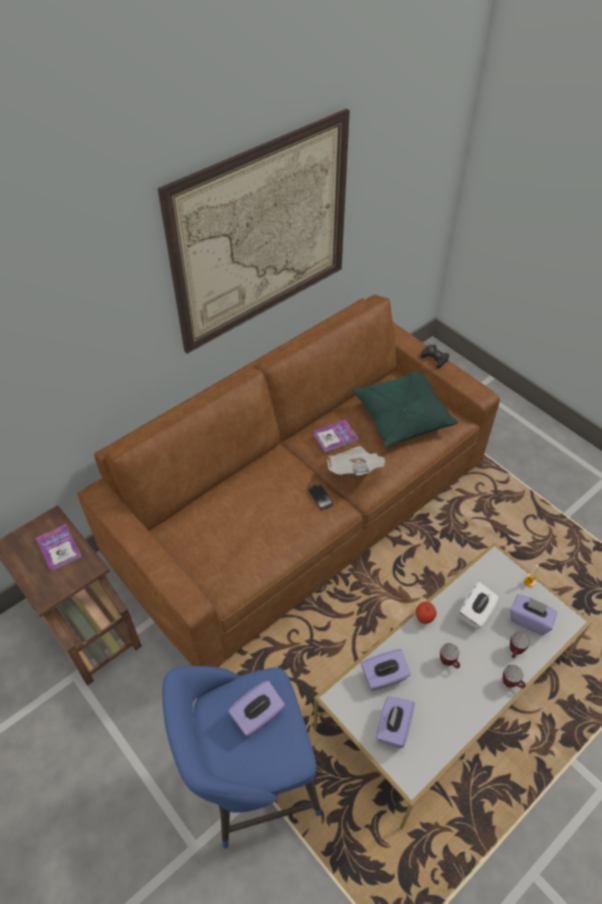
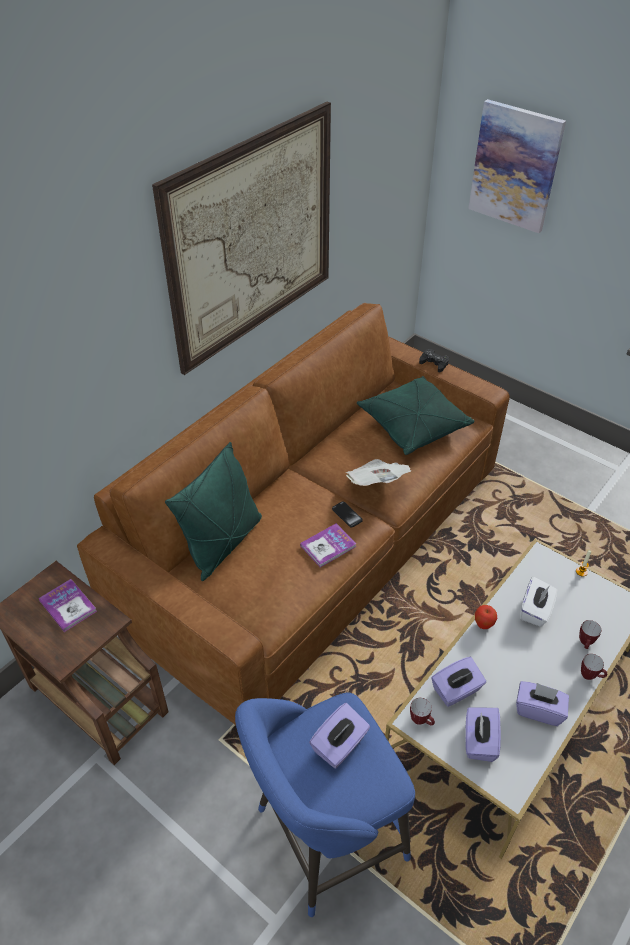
camera: 10 degrees left, 5 degrees down
(205, 508) = (223, 543): none -> green pillow
(335, 437) = (347, 453): book -> book (328, 546)
(448, 663) = (520, 665): mug -> mug (421, 721)
(529, 620) = (591, 609): purple tissue box -> purple tissue box (538, 710)
(538, 177) = (515, 166): none -> picture

